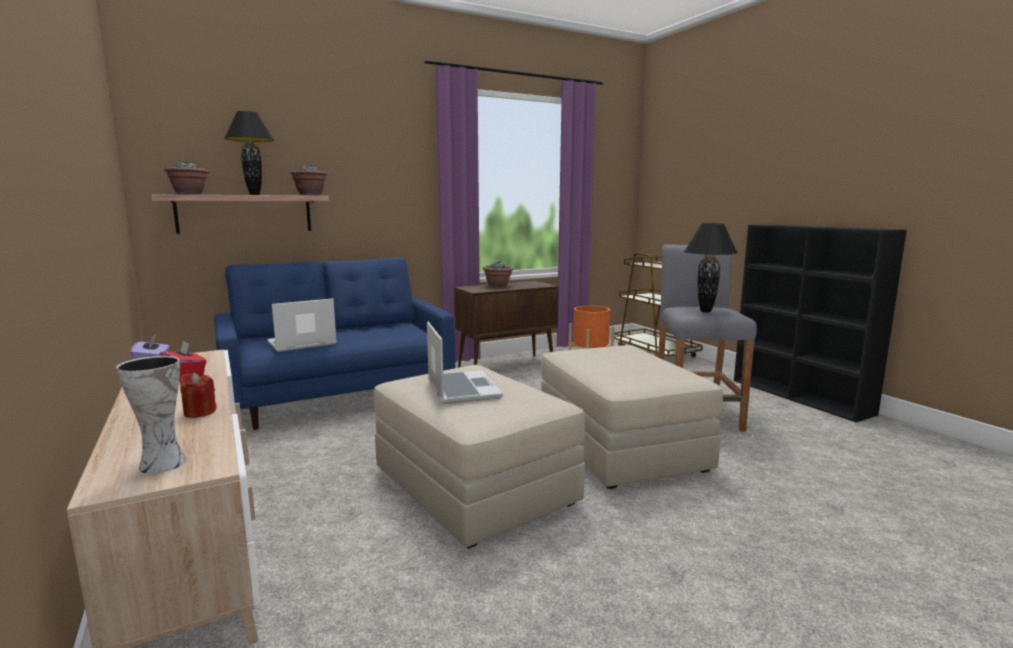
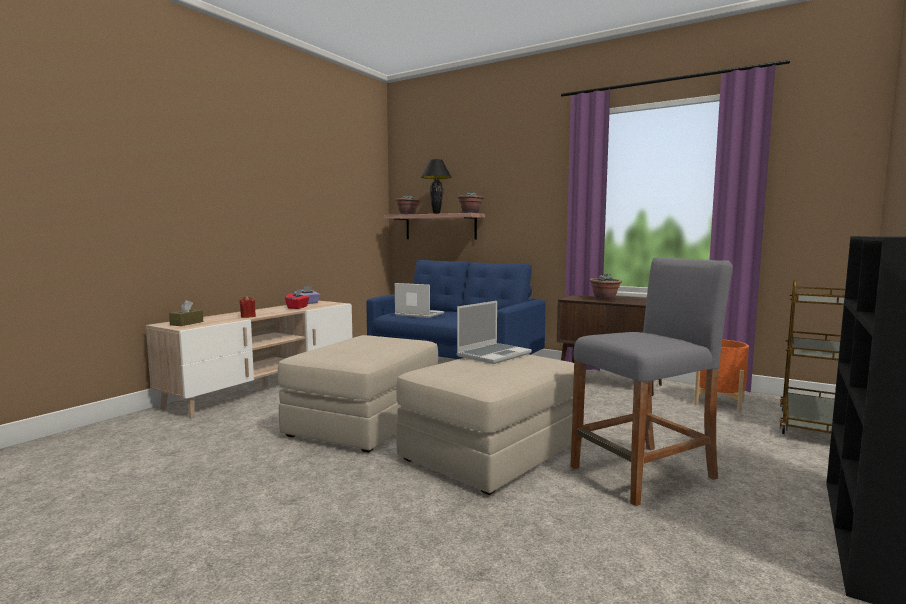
camera: 60 degrees right, 5 degrees down
(161, 463) = (187, 323): vase -> brown tissue box
(461, 389) = (361, 344): laptop -> laptop (494, 354)
(705, 311) = (621, 336): black table lamp -> none

